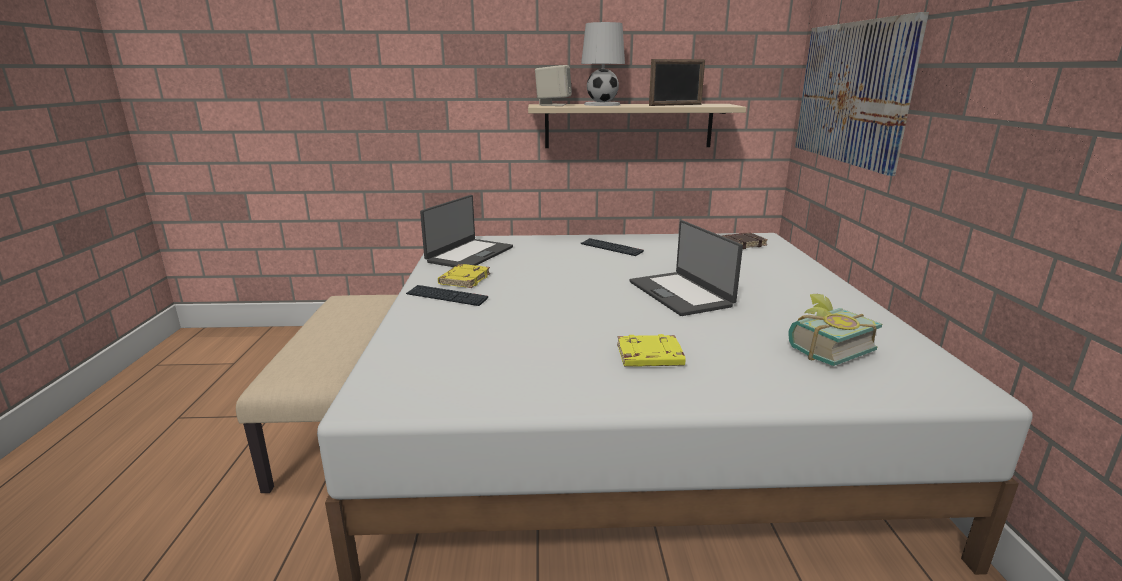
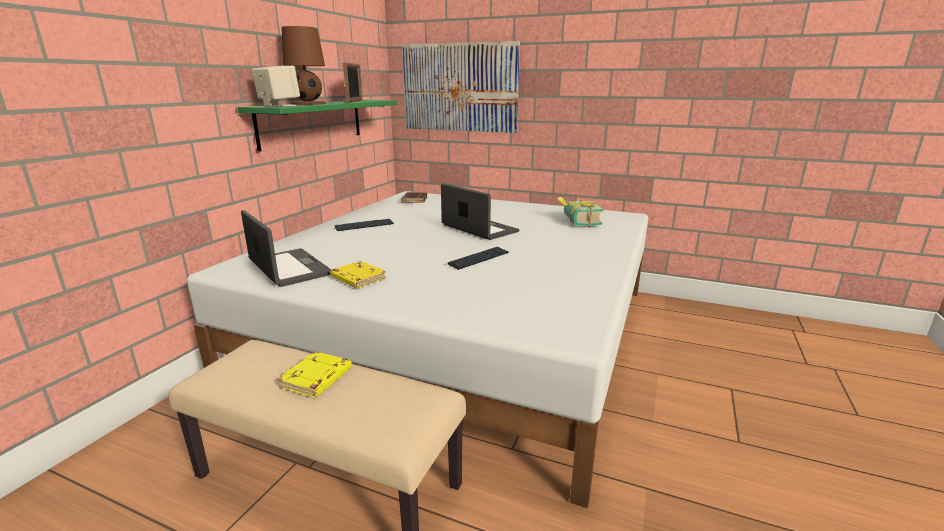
camera: 65 degrees left, 0 degrees up
(446, 297) = (391, 290): keyboard -> keyboard (479, 259)
(601, 104) = (308, 103): white table lamp -> brown table lamp
(628, 126) = (312, 122): beige shelf -> green shelf
(649, 357) = (562, 253): yellow book -> yellow book (317, 379)
(681, 293) = (478, 228): laptop -> laptop turned 135 degrees counterclockwise

